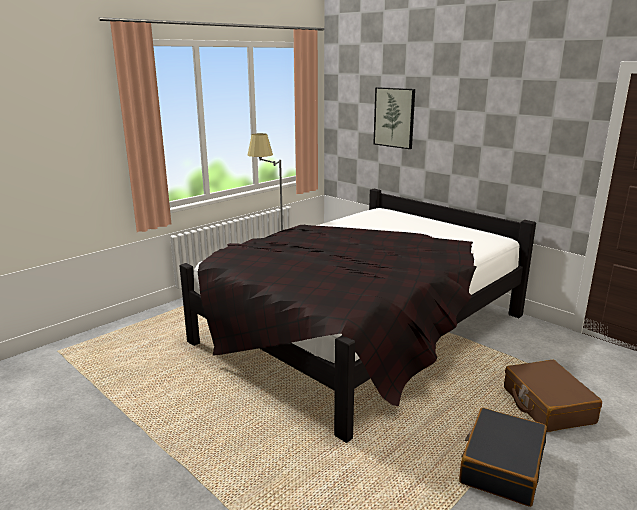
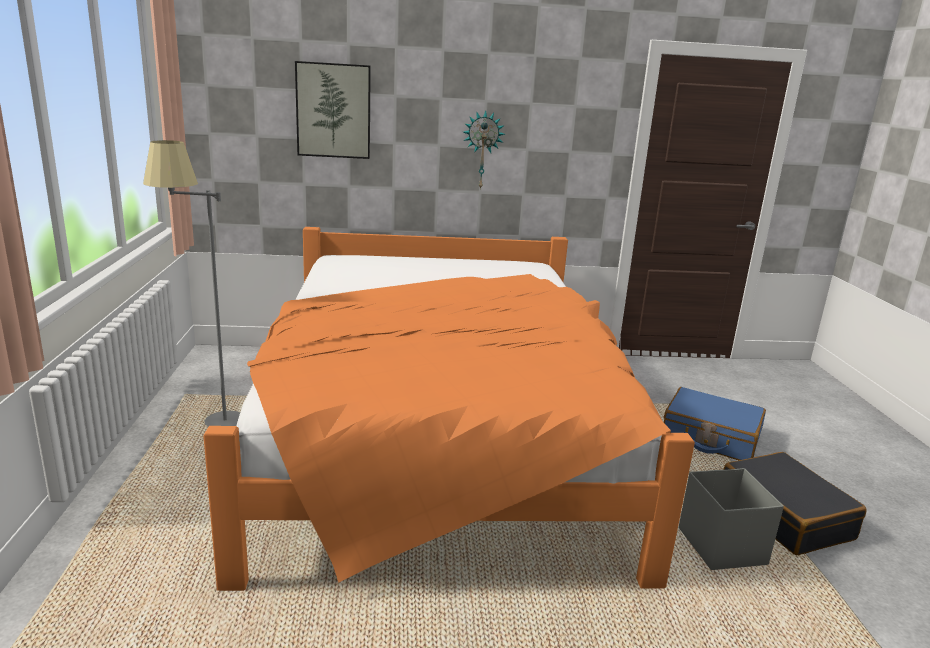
camera: 50 degrees left, 0 degrees up
(362, 329) = (440, 439): black bed -> orange bed
(420, 450) = (721, 545): none -> grey storage box
(480, 148) = (482, 150): none -> wall clock
(547, 405) = (710, 437): brown suitcase -> blue suitcase

